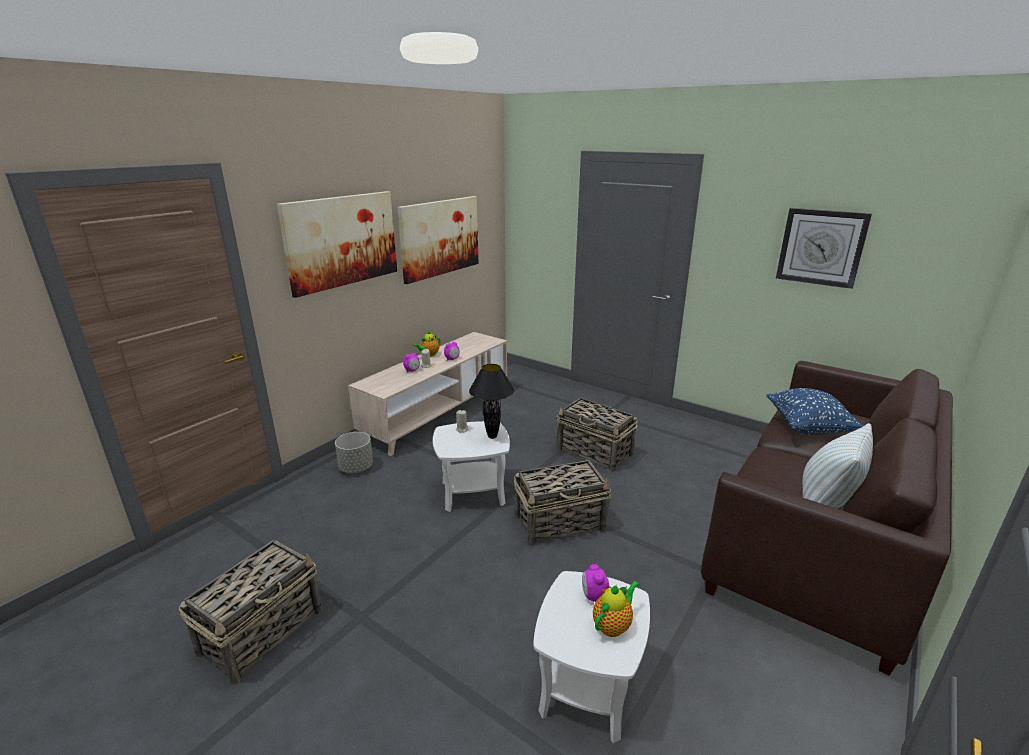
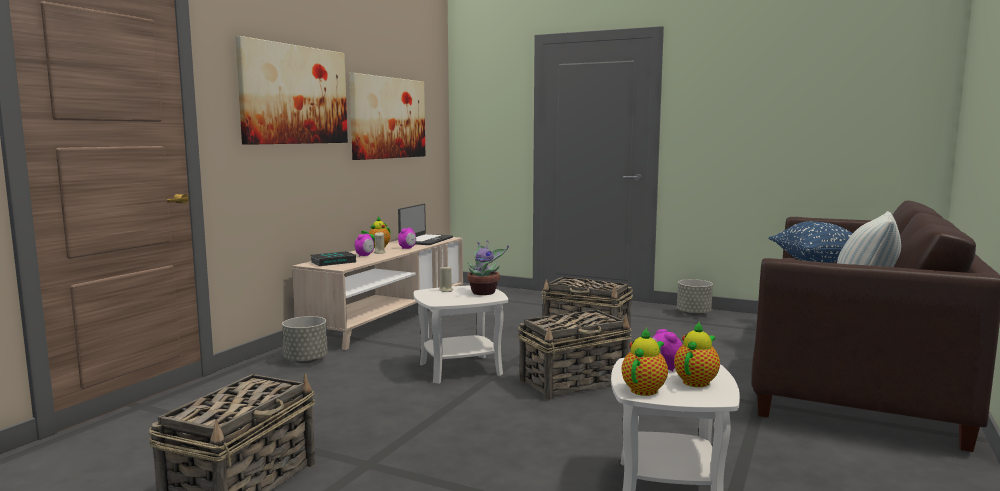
camera: 10 degrees left, 15 degrees down
(382, 381) = (333, 262): none -> book
(473, 344) = (425, 240): none -> laptop
(493, 436) = (484, 292): black table lamp -> potted plant
(561, 633) = (645, 389): none -> teapot
(702, 428) = (694, 313): none -> grey planter
(821, 247) = (790, 104): wall clock -> none

